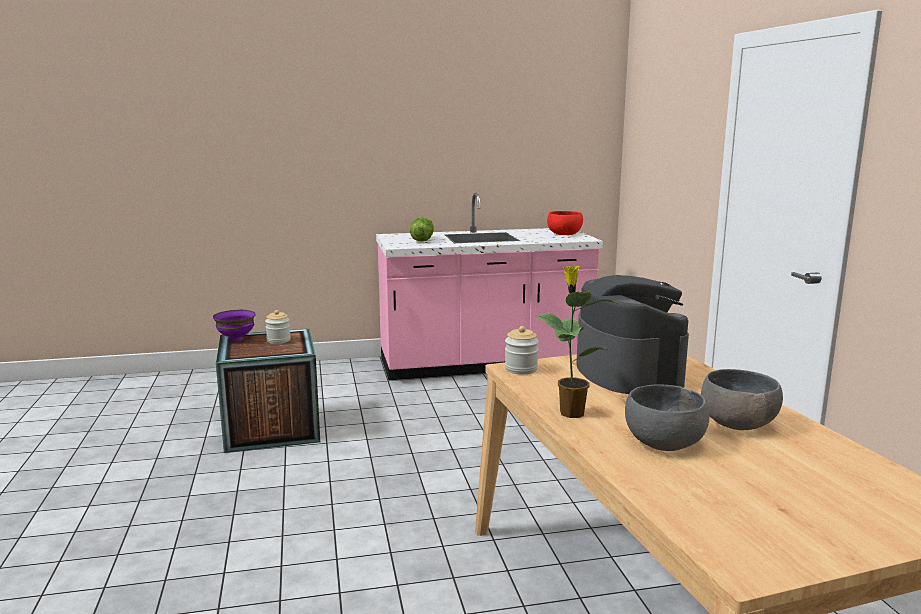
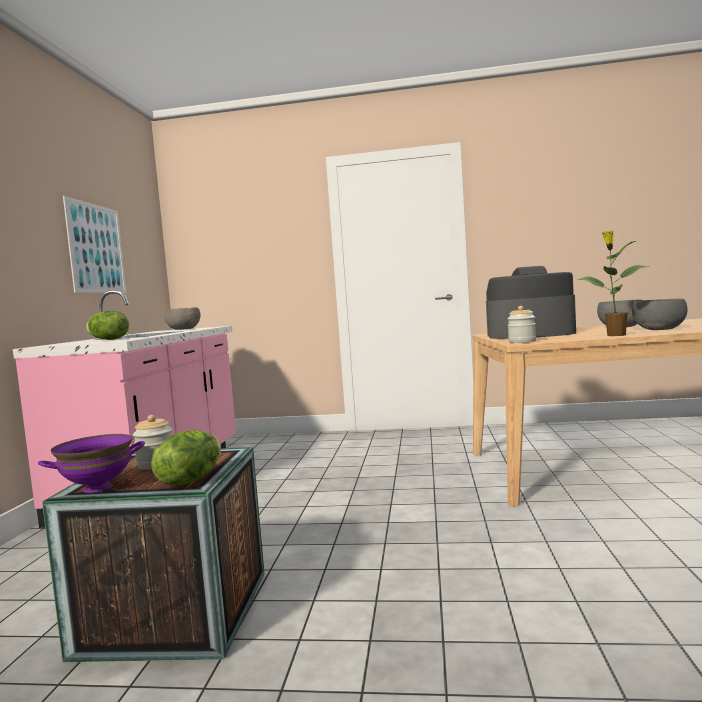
camera: 70 degrees left, 10 degrees down
(243, 354) = (190, 479): none -> lettuce
(494, 149) = (96, 248): none -> picture
(564, 234) = (183, 329): red bowl -> grey bowl

